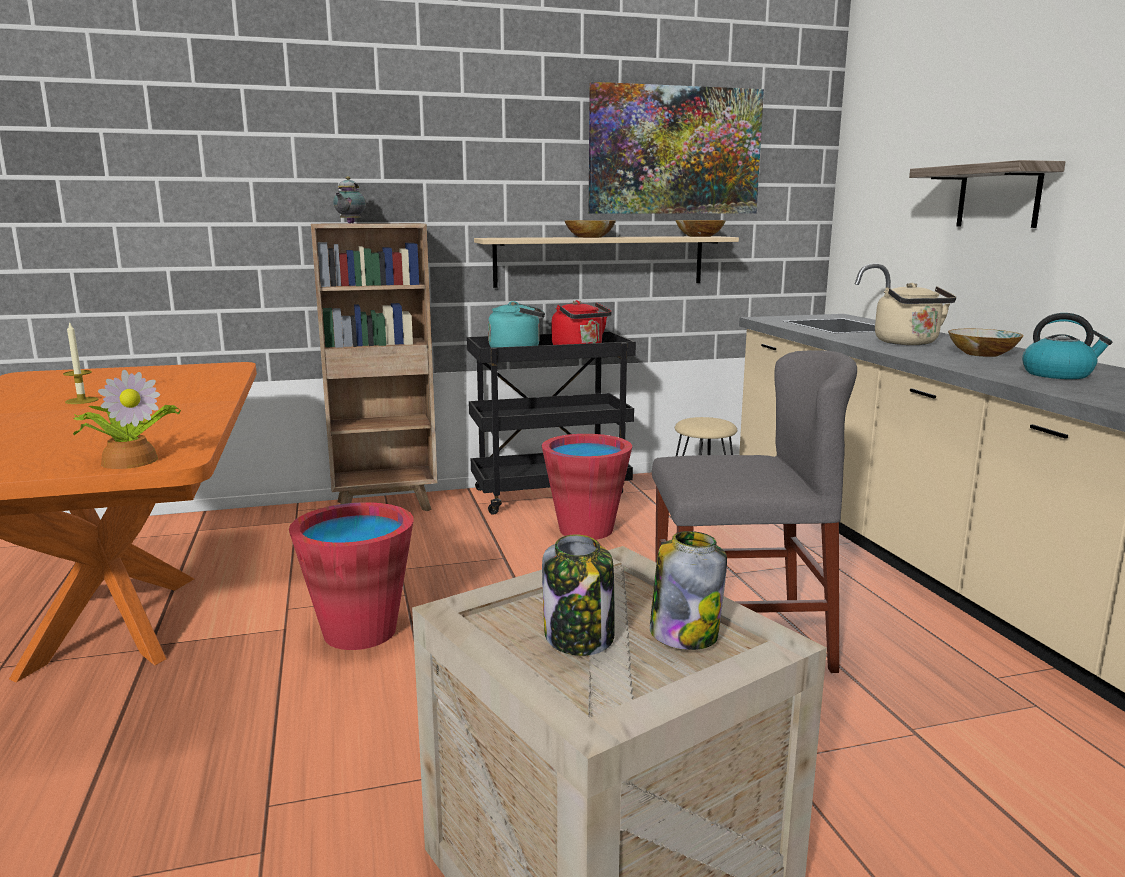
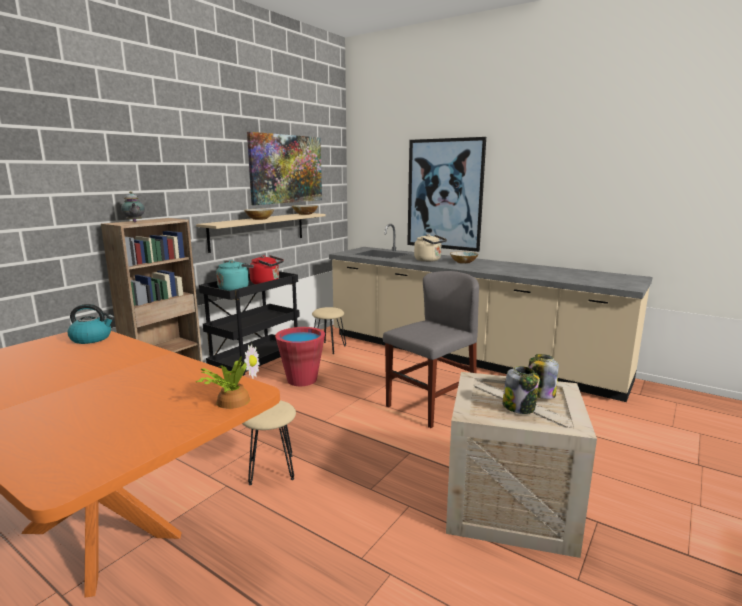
camera: 40 degrees left, 0 degrees up
(82, 400) = (55, 380): candle -> none
(360, 632) = (271, 469): red bucket -> beige stool
(998, 196) = (444, 194): shelf -> picture
(1058, 374) = (504, 268): kettle -> kettle (92, 338)

